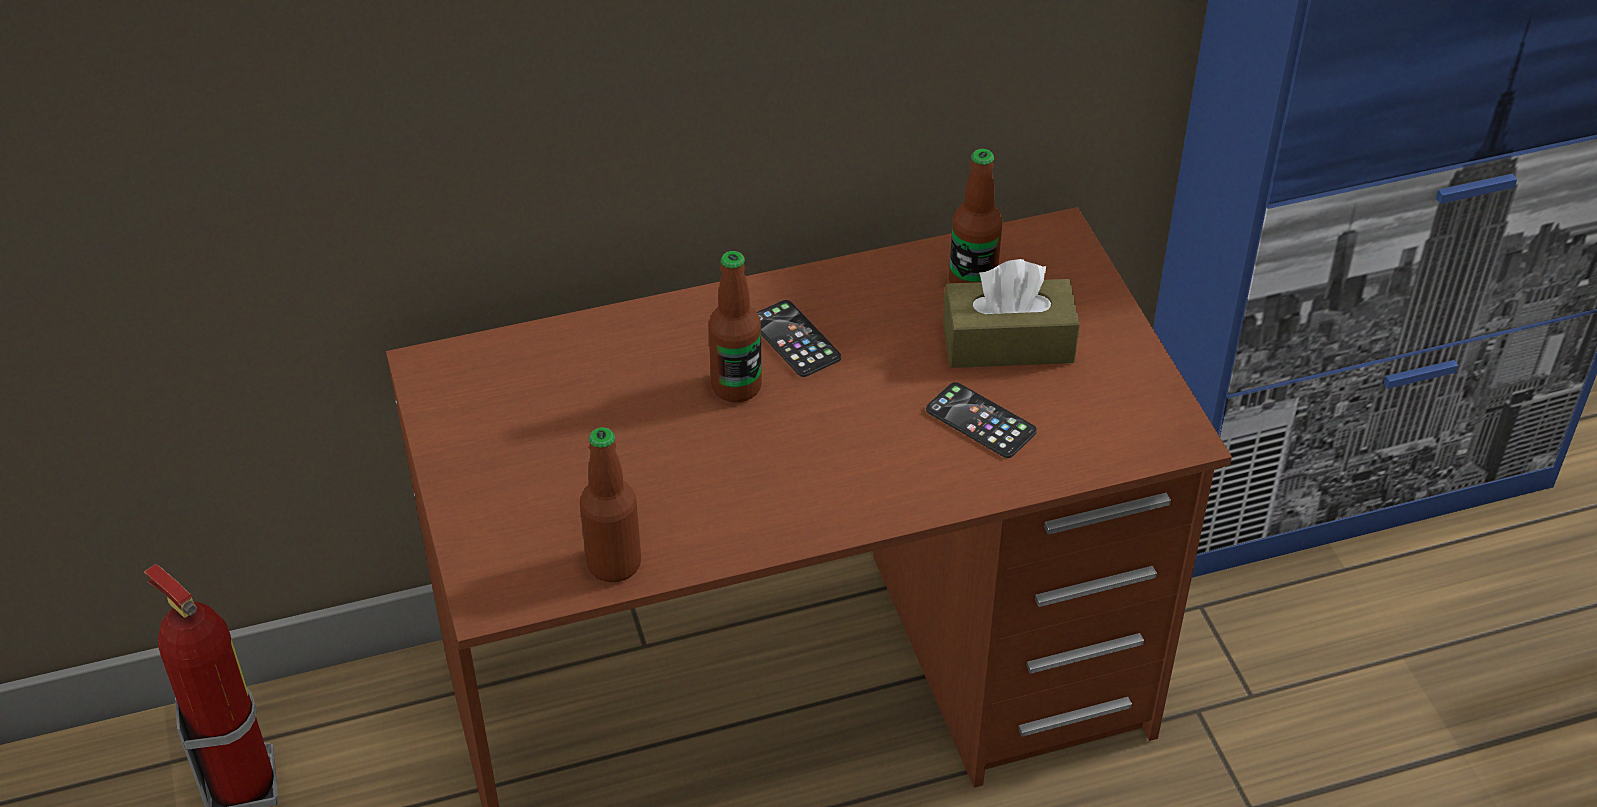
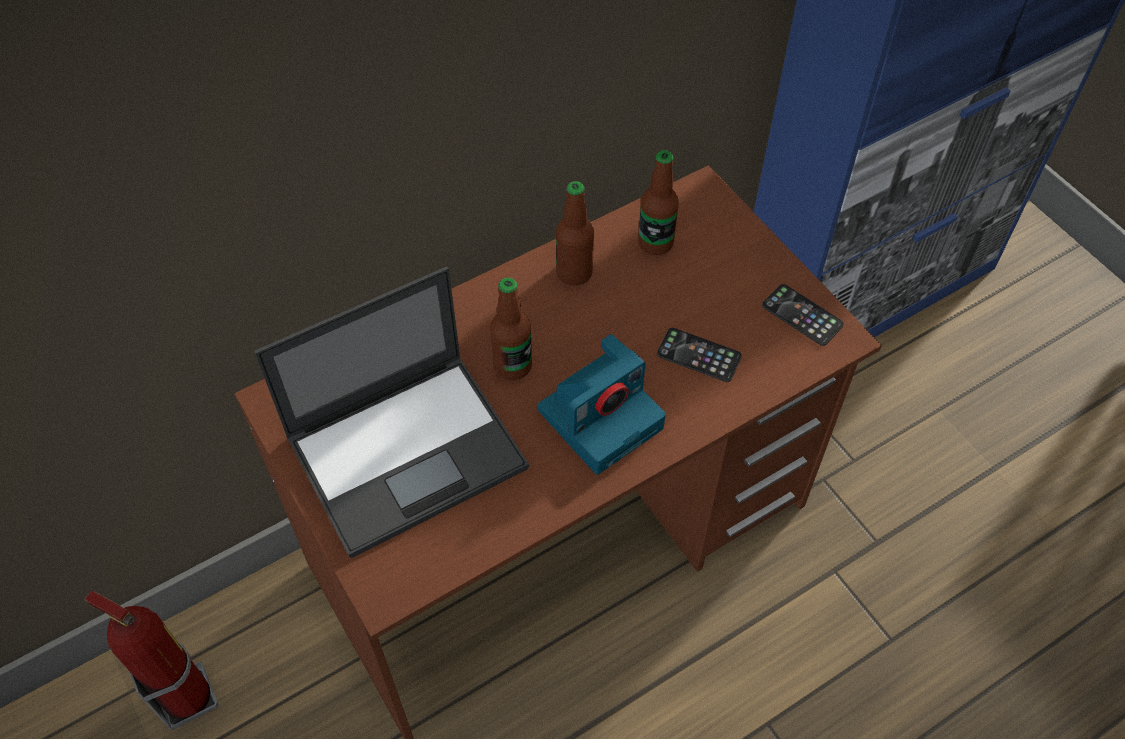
camera: 15 degrees left, 10 degrees up
(574, 454) = (409, 451): none -> laptop
(614, 564) = (470, 539): bottle -> bottle (574, 273)
(794, 339) = (542, 316): phone -> phone (802, 315)
(828, 465) = (601, 417): none -> camera
(1008, 343) = (697, 286): brown tissue box -> none

